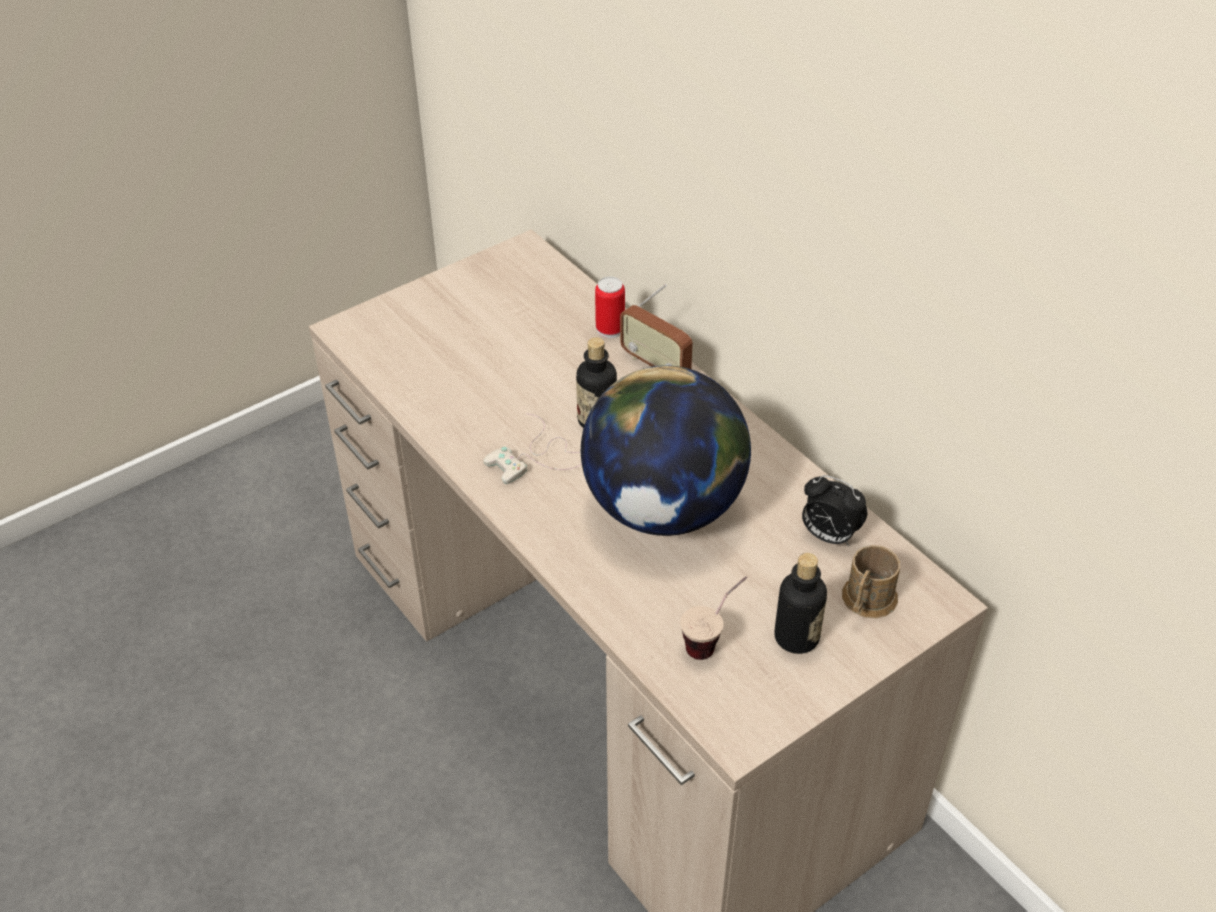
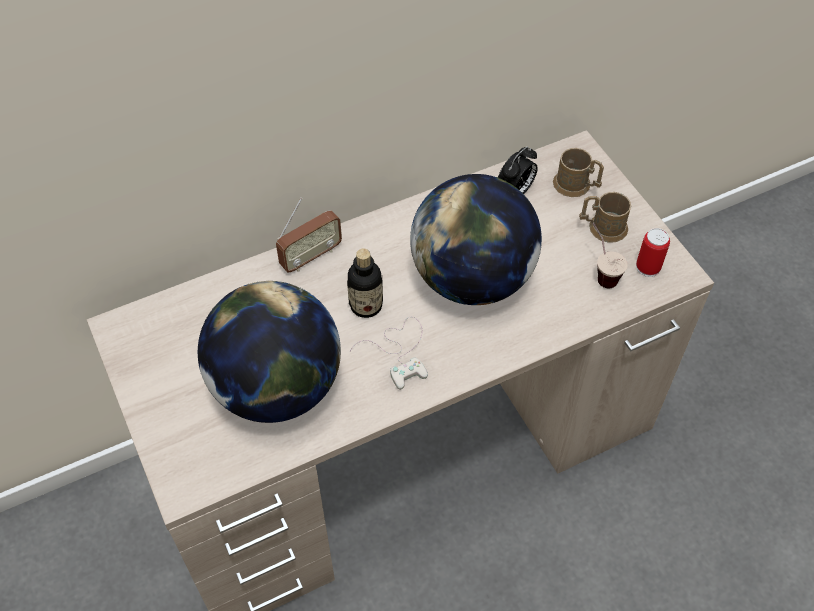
camera: 80 degrees left, 10 degrees up
(472, 370) = (277, 387): none -> globe
(610, 329) = (255, 280): can -> can (648, 267)
(796, 637) = (602, 227): bottle -> brown mug

